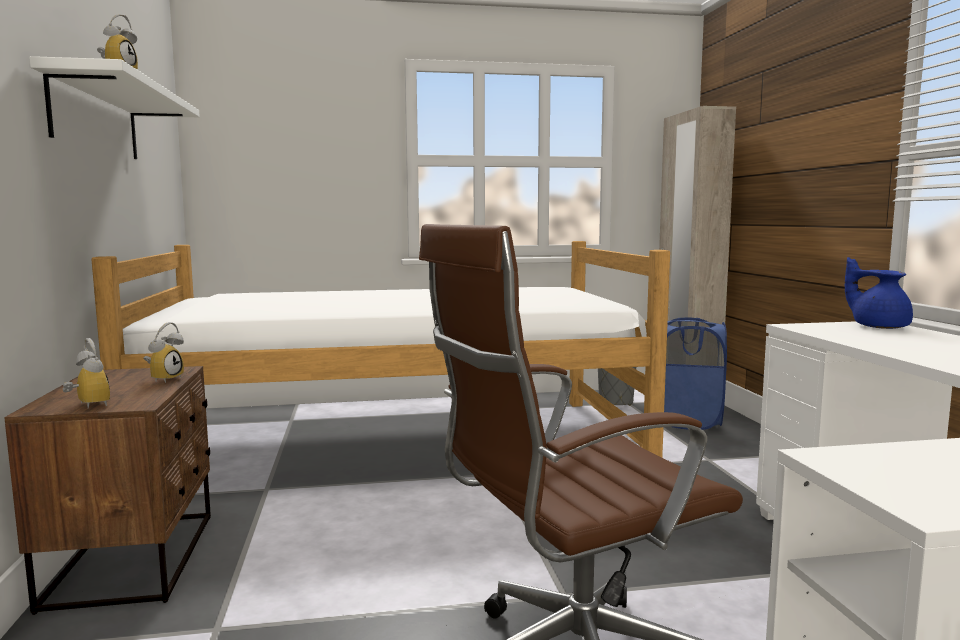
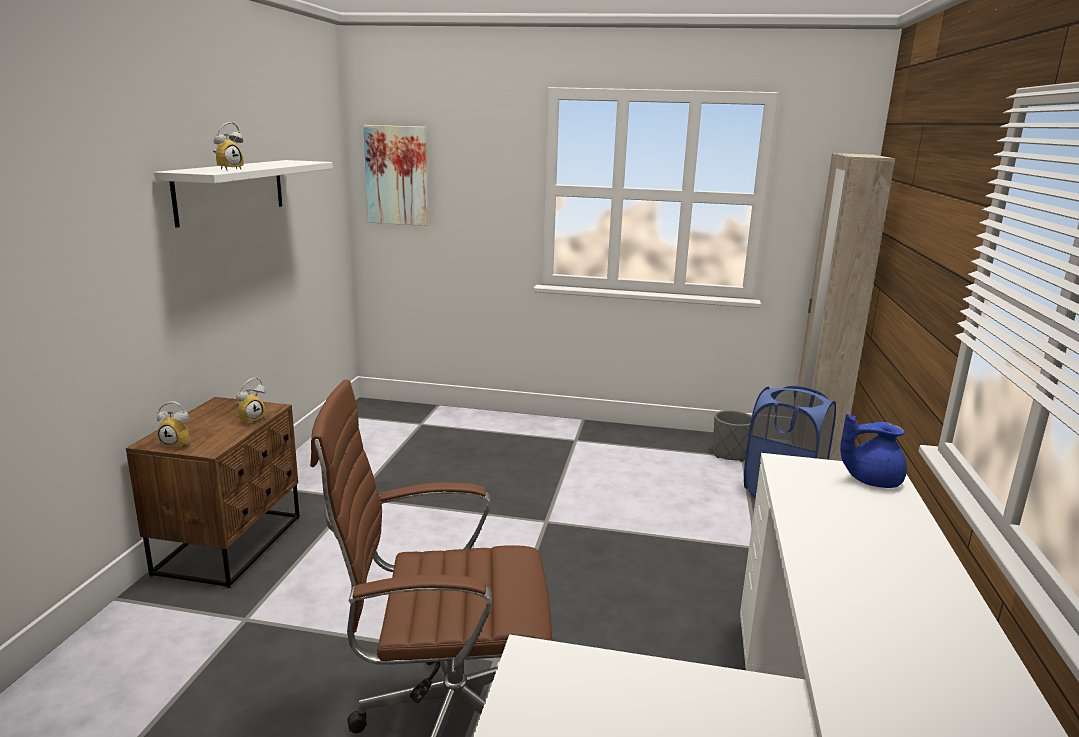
camera: 20 degrees right, 10 degrees up
(86, 405) = (179, 444): alarm clock -> alarm clock turned 120 degrees clockwise
(242, 150) = (397, 175): none -> picture
(397, 445) = (485, 470): bed -> none
(878, 326) = (870, 480): blue teapot -> blue teapot turned 75 degrees counterclockwise

